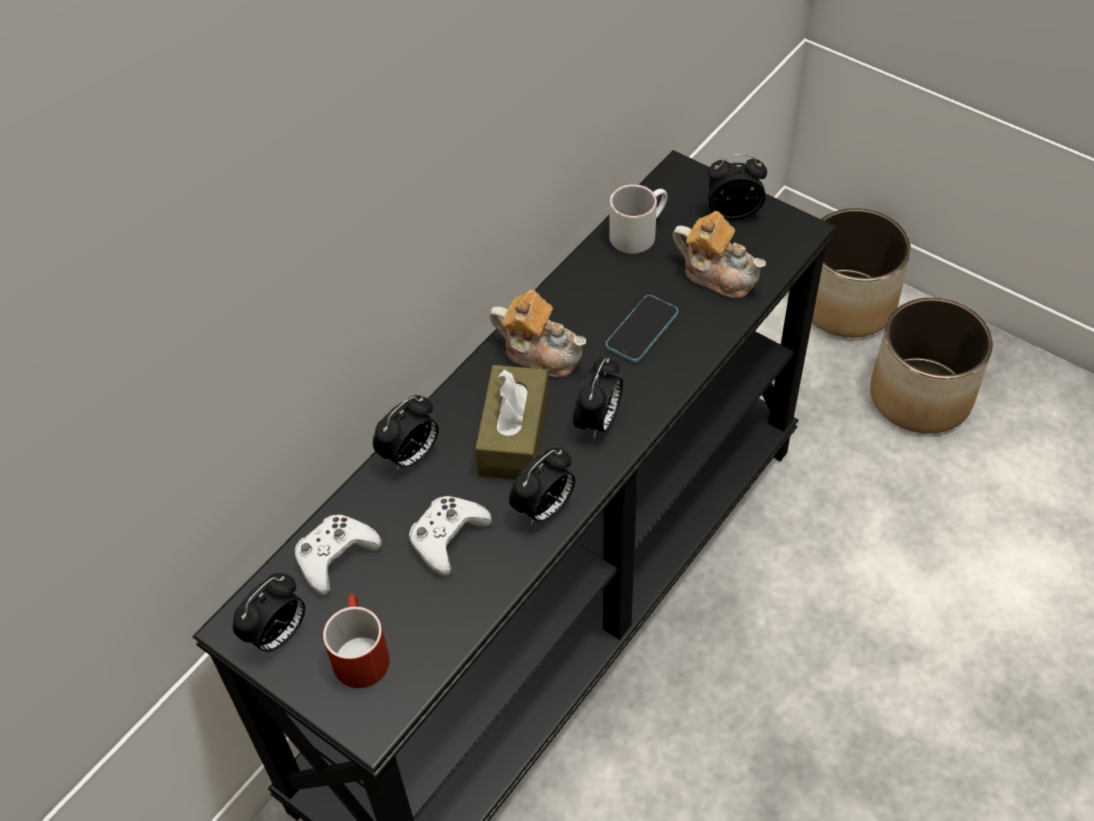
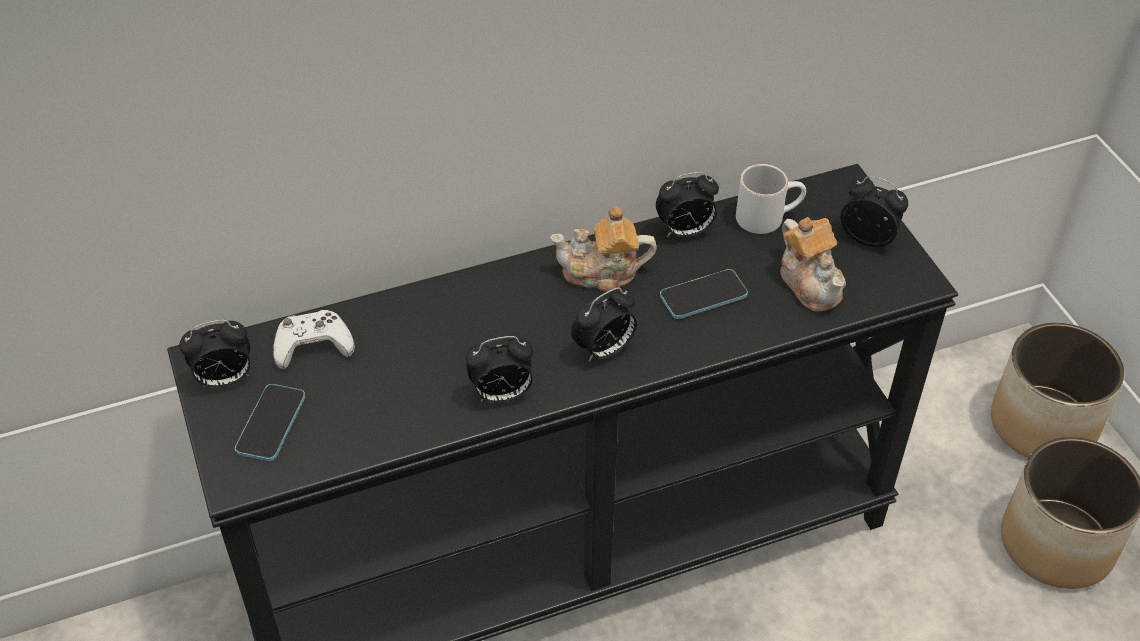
camera: 30 degrees right, 5 degrees down
(358, 652) = (271, 424): red mug -> phone
(410, 456) = (431, 301): alarm clock -> alarm clock (685, 231)
(448, 538) = (408, 376): white game controller -> none
(514, 436) = (525, 326): brown tissue box -> none
(540, 353) = (602, 273): teapot -> teapot turned 120 degrees clockwise

